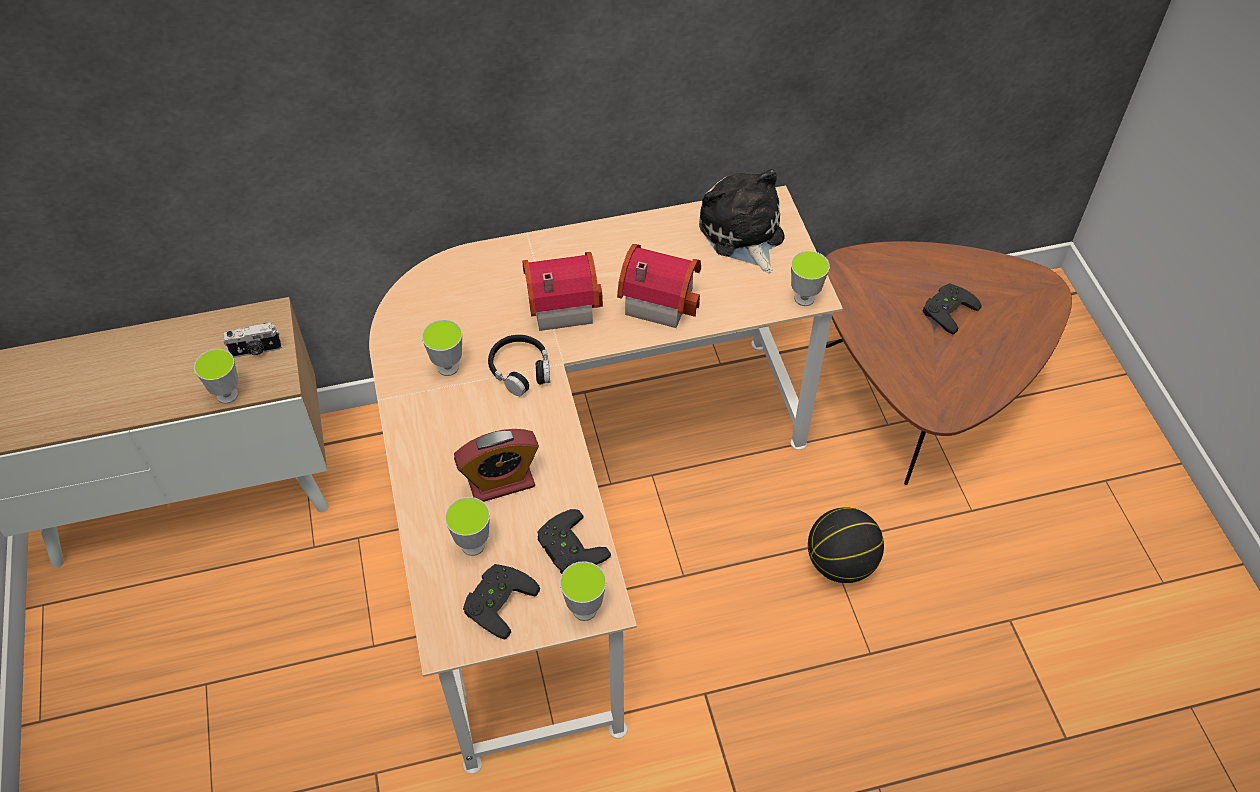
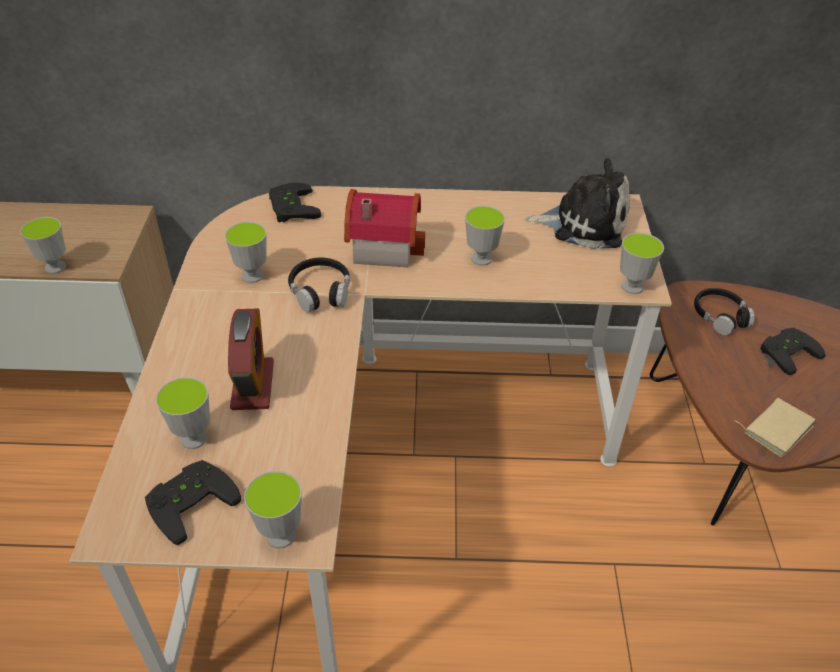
camera: 15 degrees right, 10 degrees down
(256, 350) = (101, 239): camera -> none
(501, 482) = (253, 385): alarm clock -> alarm clock turned 90 degrees counterclockwise
(567, 549) = (291, 466): black game controller -> black game controller (290, 207)
(658, 298) = (481, 259): toy house -> cup
(742, 234) = (584, 223): plush toy -> plush toy turned 105 degrees clockwise
(841, 563) = (624, 588): basketball -> none
(880, 283) = (720, 316): none -> black headphones
(949, 392) = (776, 428): none -> beige book

